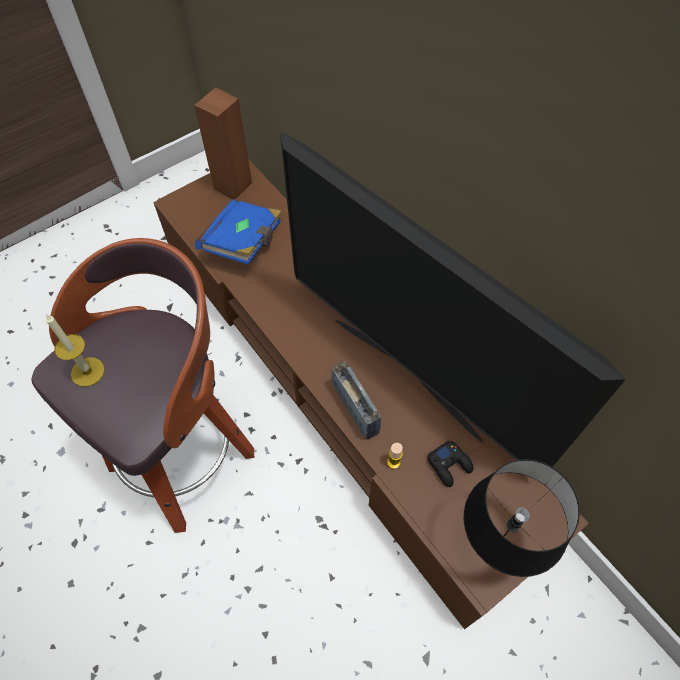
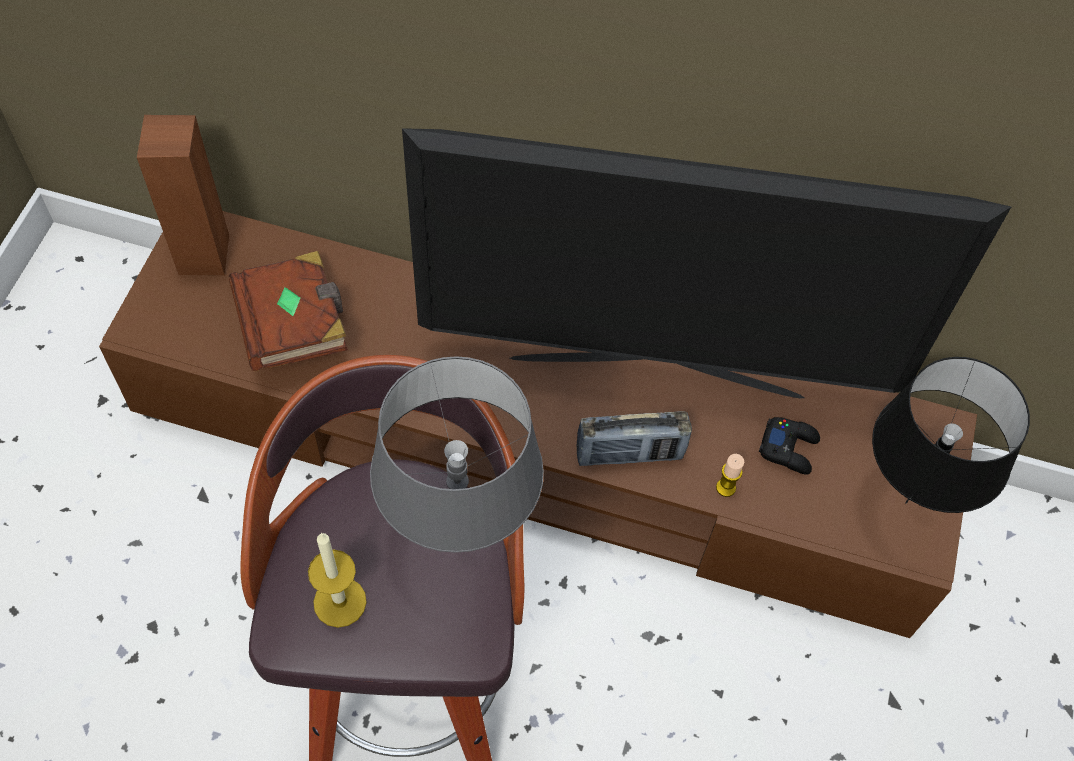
camera: 40 degrees left, 0 degrees up
(175, 377) = (461, 534): none -> grey table lamp
(244, 242) = (294, 326): blue book -> brown book
(355, 409) = (629, 454): radio -> radio turned 150 degrees clockwise

